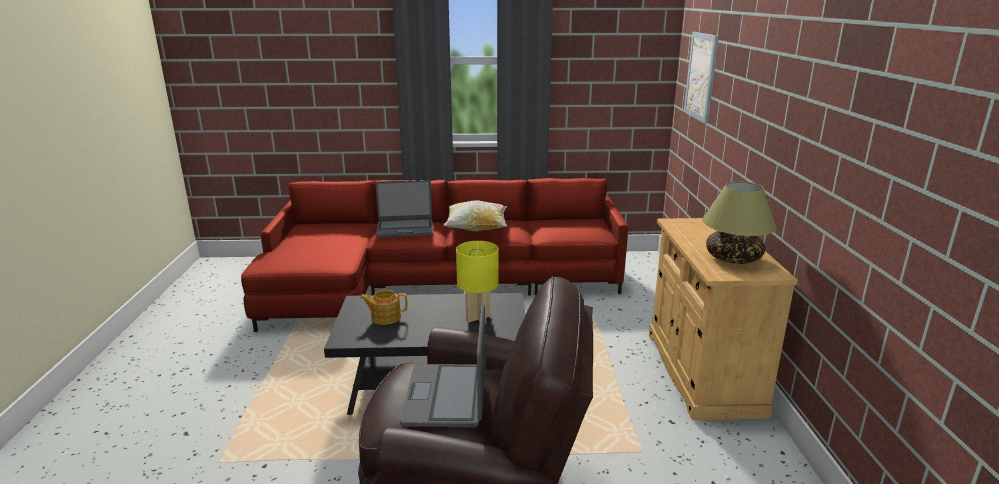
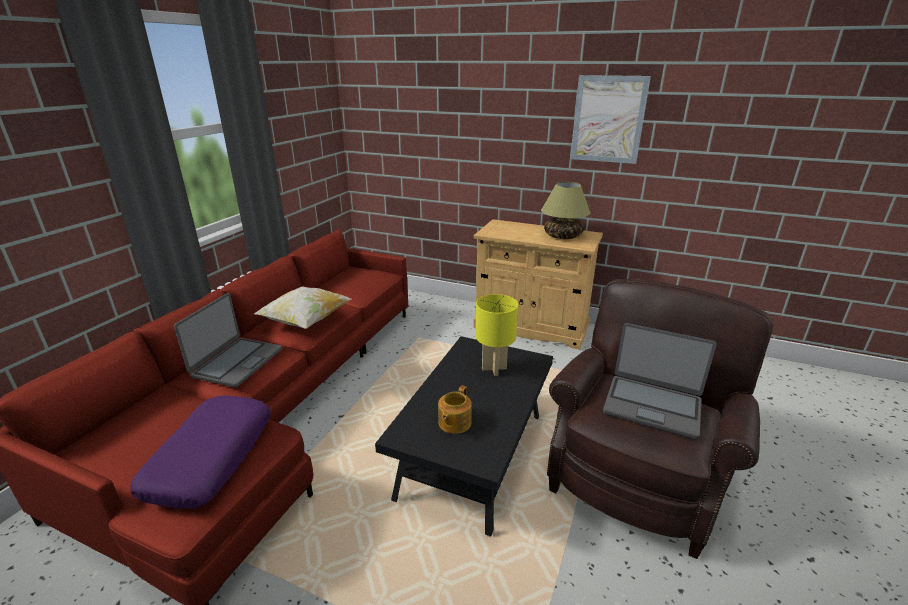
camera: 65 degrees left, 5 degrees up
(310, 255) = (211, 458): none -> purple pillow
(701, 76) = (400, 119): picture -> picture (608, 119)

